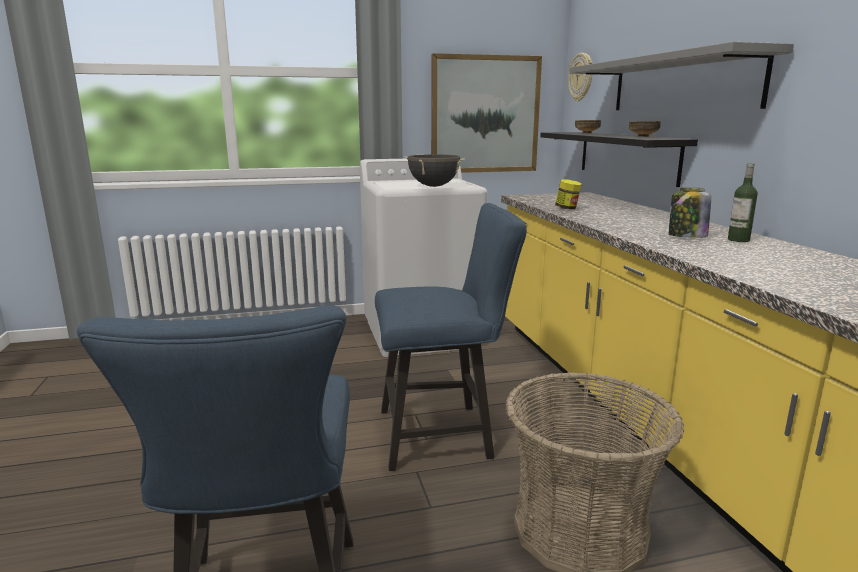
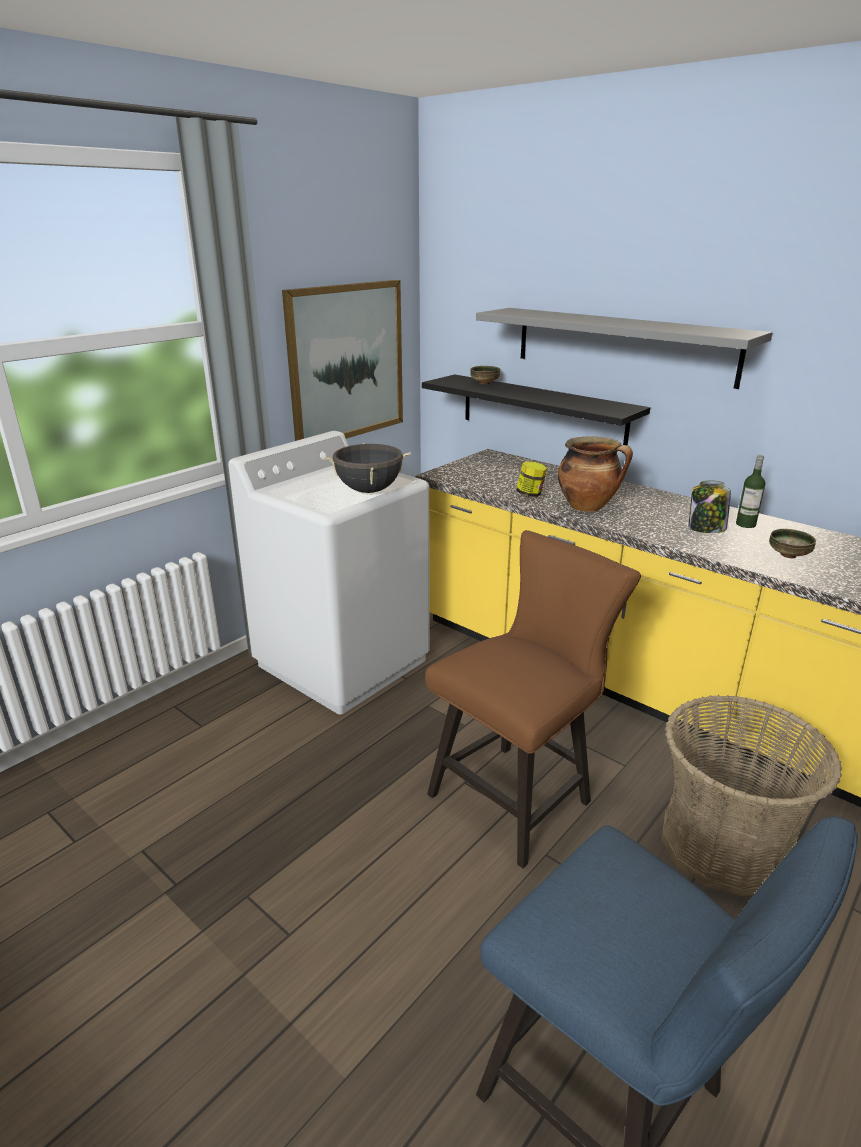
camera: 35 degrees left, 10 degrees up
(444, 434) = (518, 794): blue chair -> brown chair
(581, 77) = (452, 308): wall clock -> none
(601, 217) = (588, 507): none -> cooking pot
(644, 136) = (580, 399): bowl -> bowl (789, 555)

